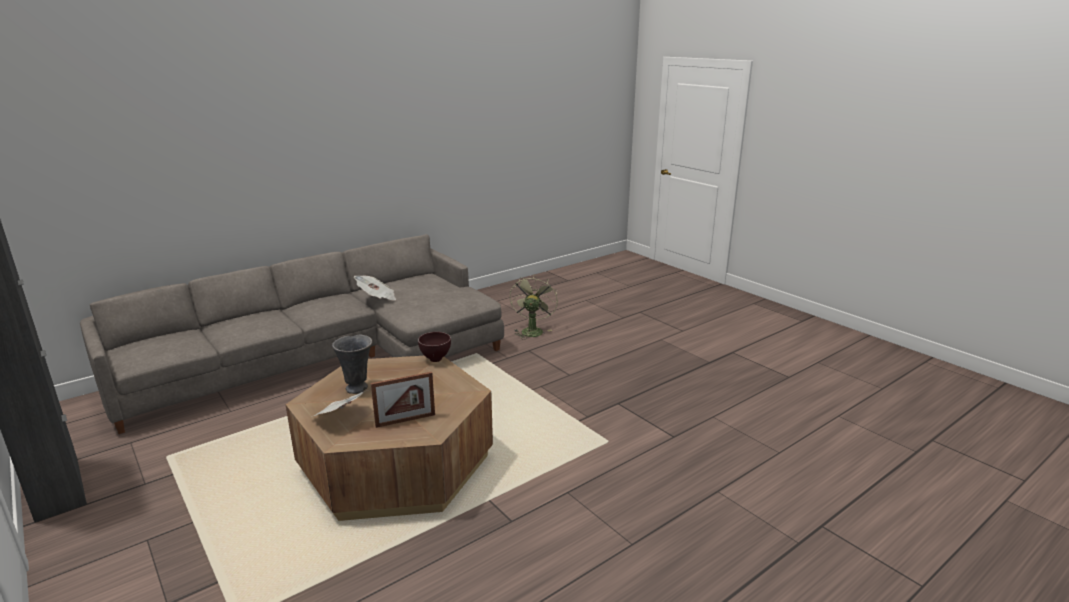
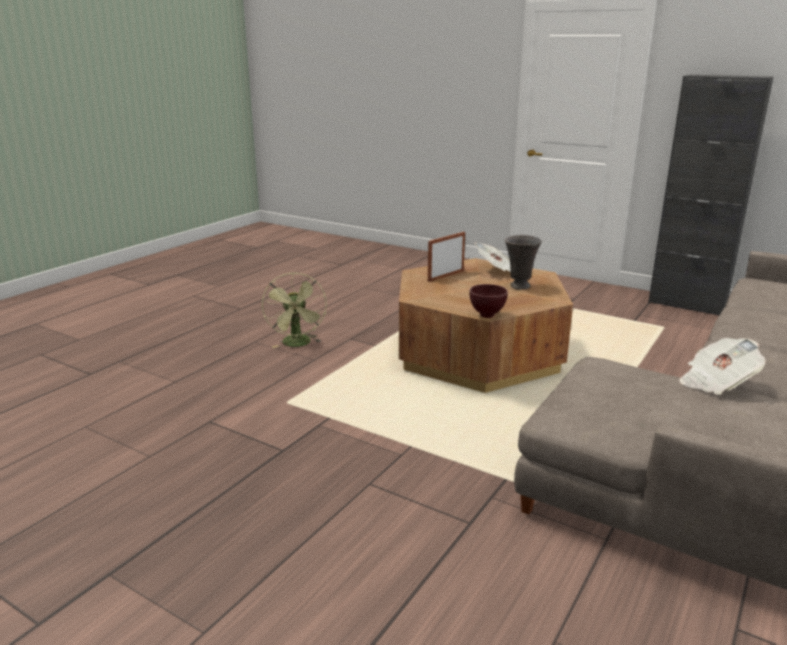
camera: 160 degrees right, 0 degrees up
(532, 330) = (509, 588): green fan -> green fan (298, 344)

